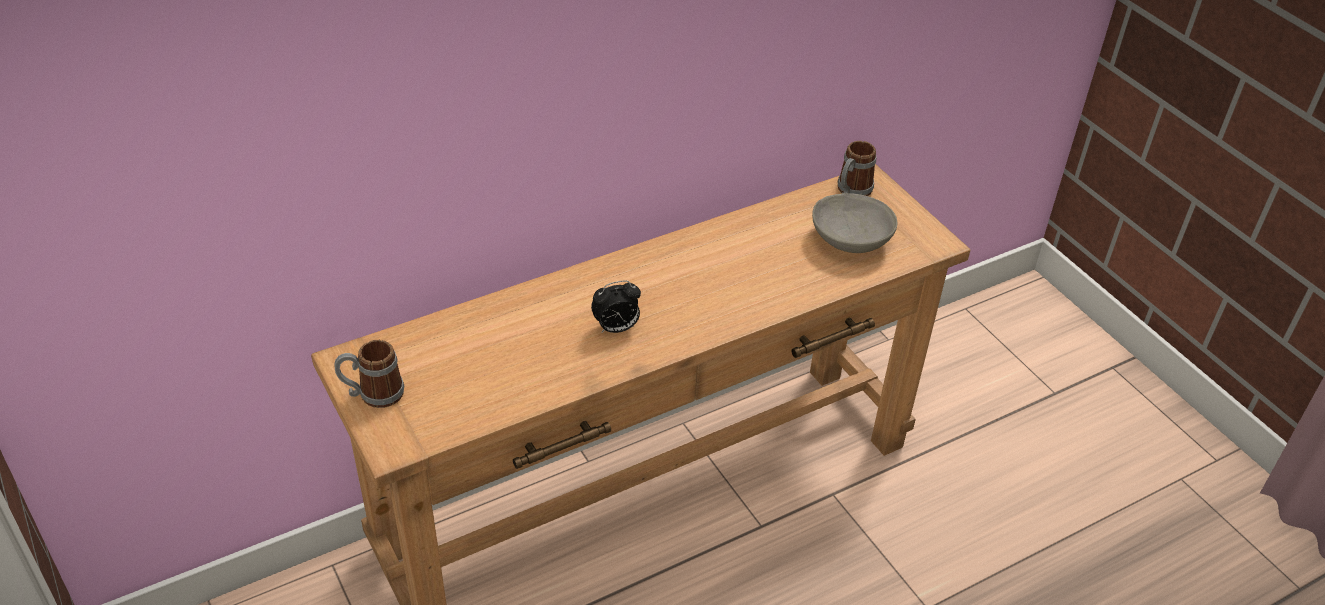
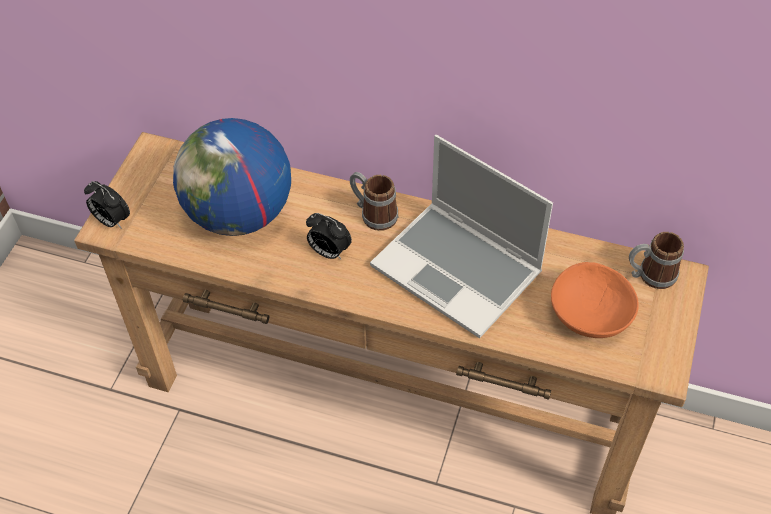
camera: 50 degrees right, 10 degrees up
(373, 394) = (138, 184): mug -> mug (373, 214)
(390, 437) = (111, 221): none -> alarm clock
(503, 353) = (239, 215): none -> globe
(728, 273) = (459, 270): none -> laptop
(850, 241) = (589, 315): grey bowl -> orange bowl

